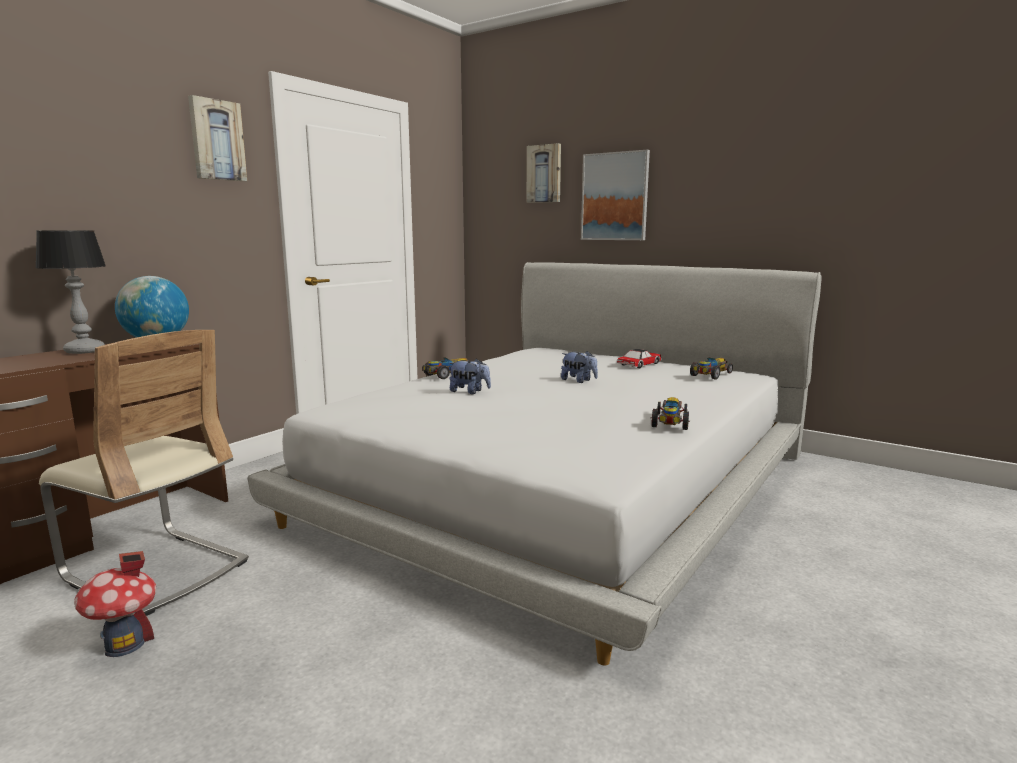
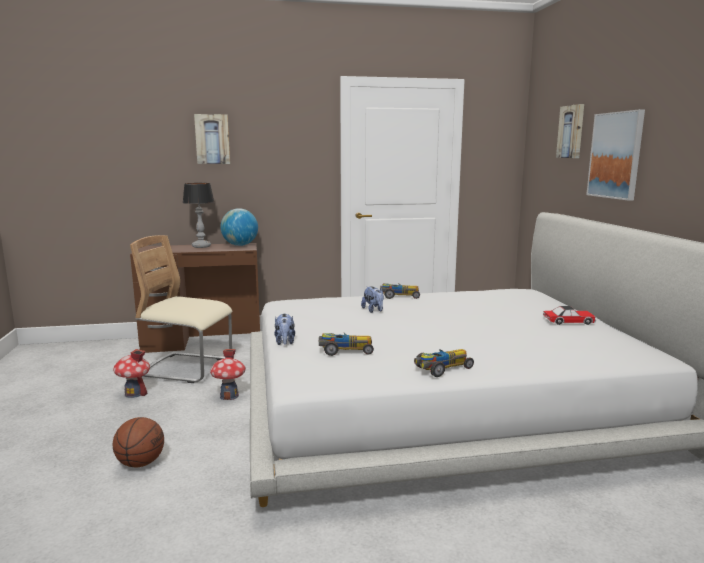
camera: 45 degrees right, 0 degrees up
(156, 570) = (187, 368): beige chair -> beige chair turned 120 degrees clockwise
(216, 140) = (298, 125): picture -> picture (212, 139)
(310, 575) = (229, 396): none -> toy house
(355, 721) = (141, 463): none -> basketball
(579, 381) = (474, 322): plush toy -> plush toy (285, 342)
(710, 375) = (603, 346): toy car -> toy car (345, 350)

